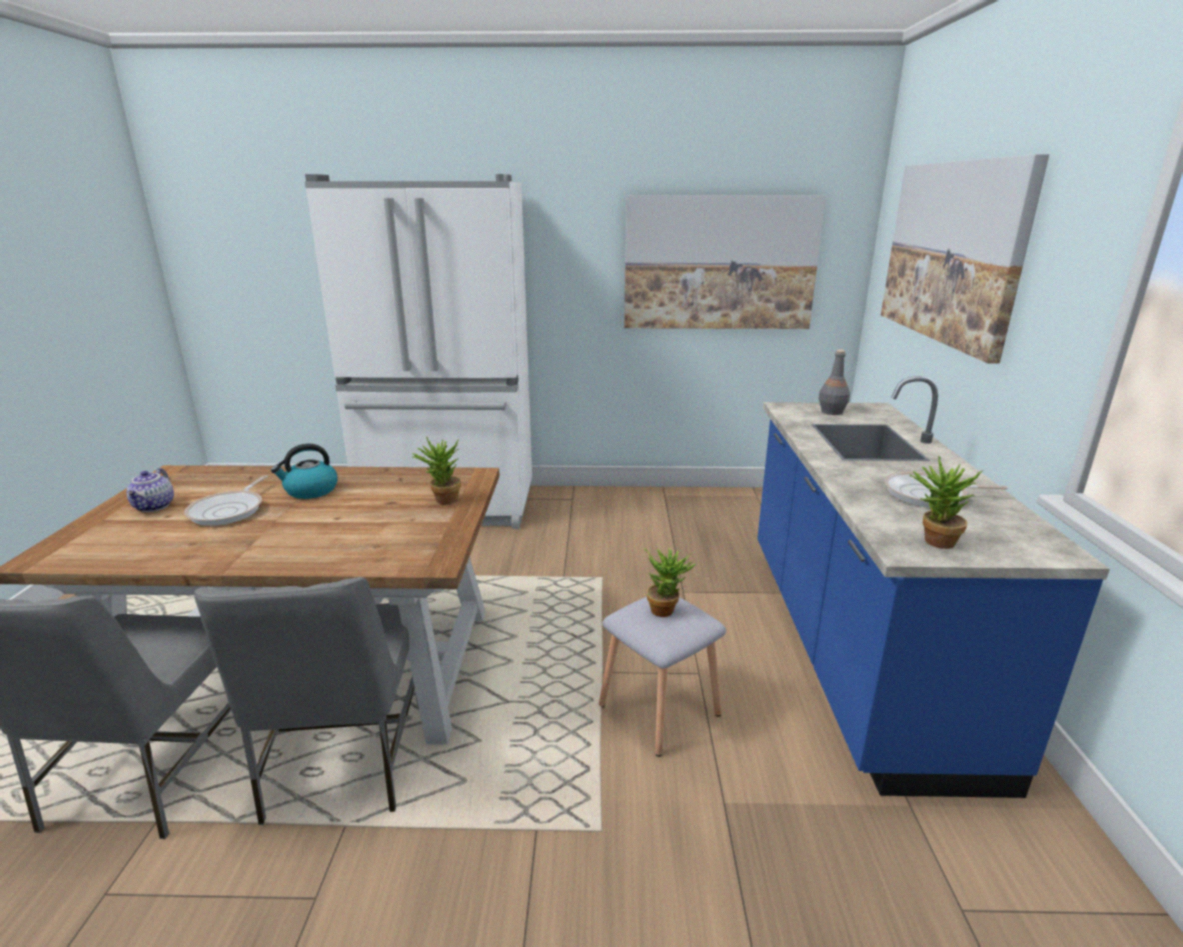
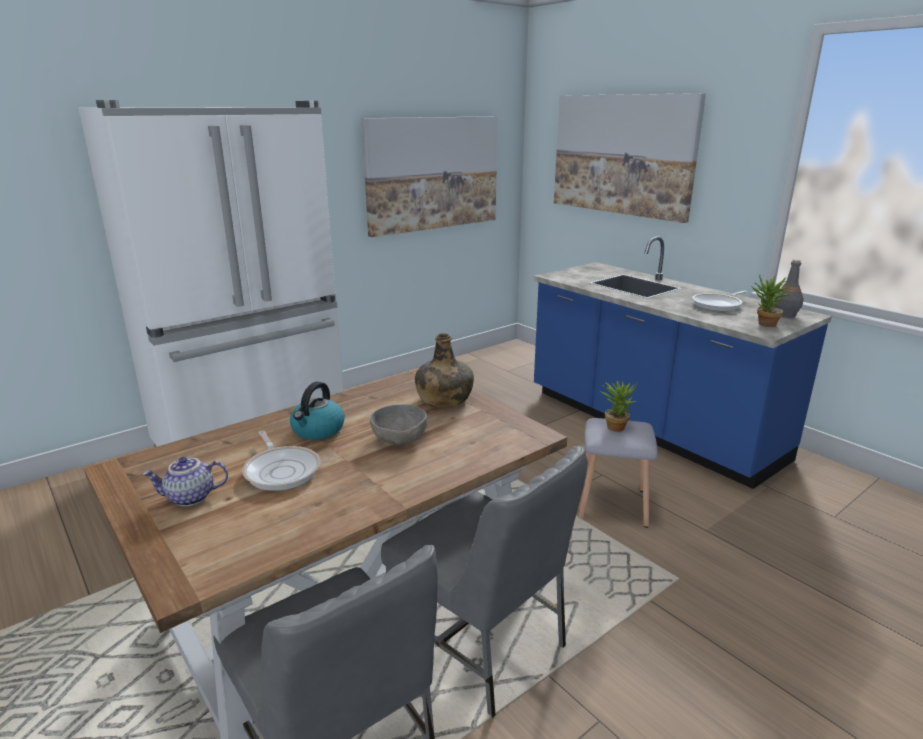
camera: 40 degrees left, 0 degrees up
(155, 506) = (190, 498): teapot -> teapot turned 120 degrees clockwise
(339, 519) = (399, 438): none -> grey bowl
(442, 501) = (443, 399): potted plant -> green bottle
(831, 412) = (582, 273): grey bottle -> grey bottle (785, 315)

